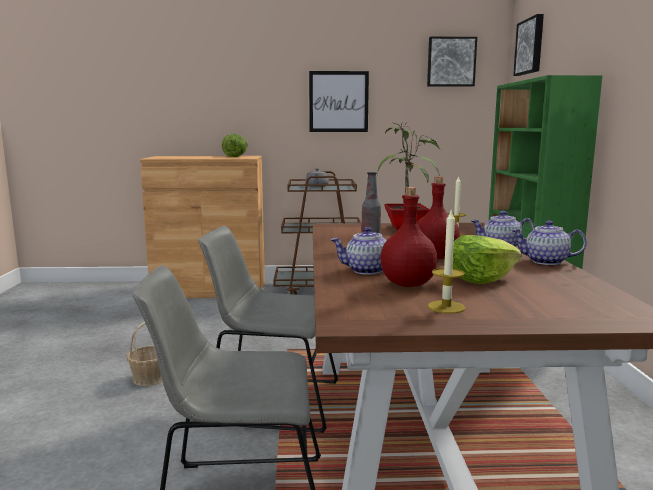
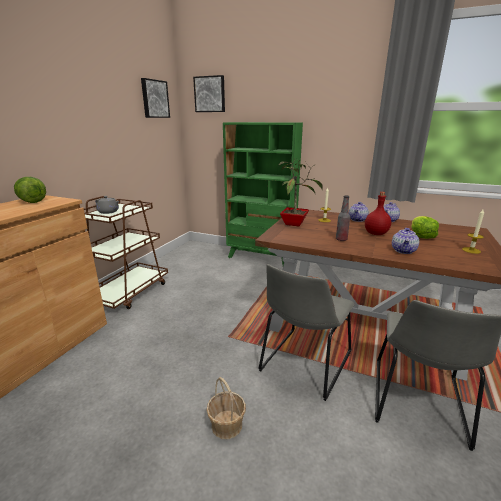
camera: 65 degrees left, 10 degrees up
(338, 101) = (93, 132): picture -> none
(407, 284) = (431, 248): red bottle -> none

